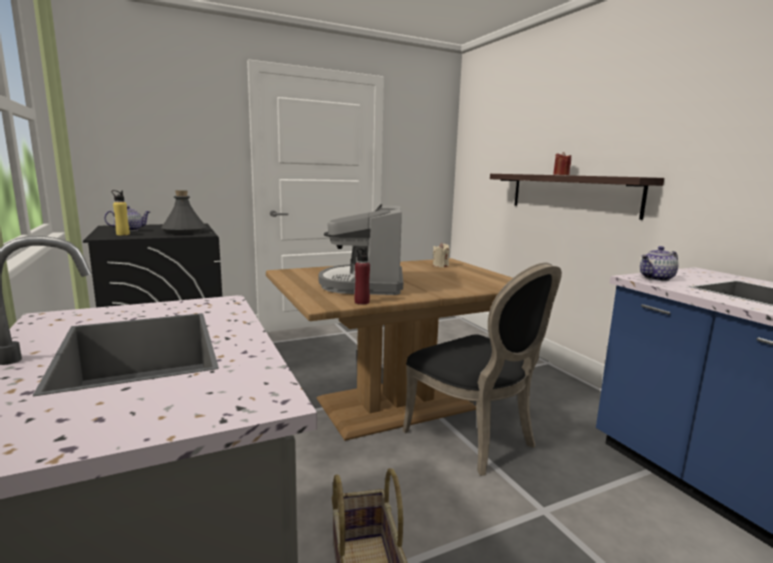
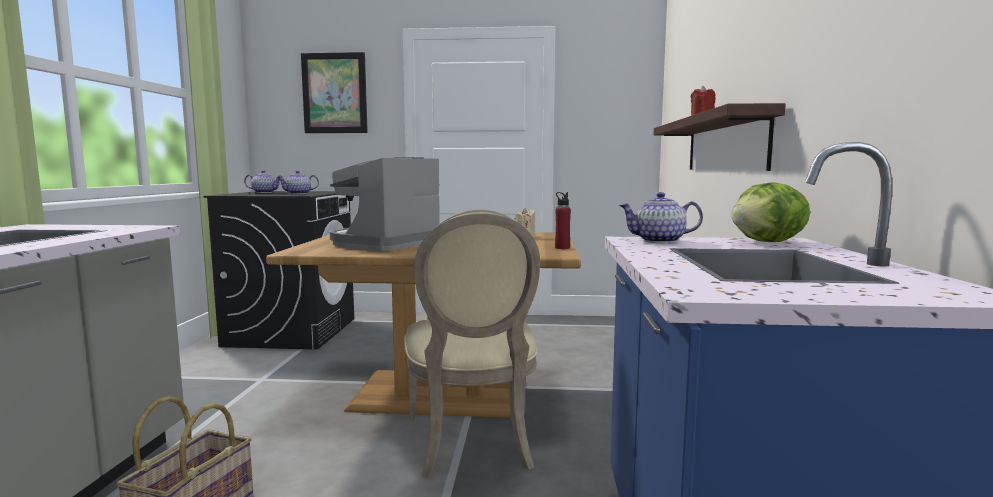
camera: 30 degrees right, 5 degrees down
(123, 234) = (246, 194): yellow bottle -> none
(174, 119) = (334, 93): none -> picture
(184, 232) = (298, 194): grey bottle -> teapot
(361, 302) = (333, 253): red bottle -> red bottle (562, 248)
(475, 439) = (473, 444): black chair -> beige chair
(701, 274) = (768, 242): none -> lettuce

